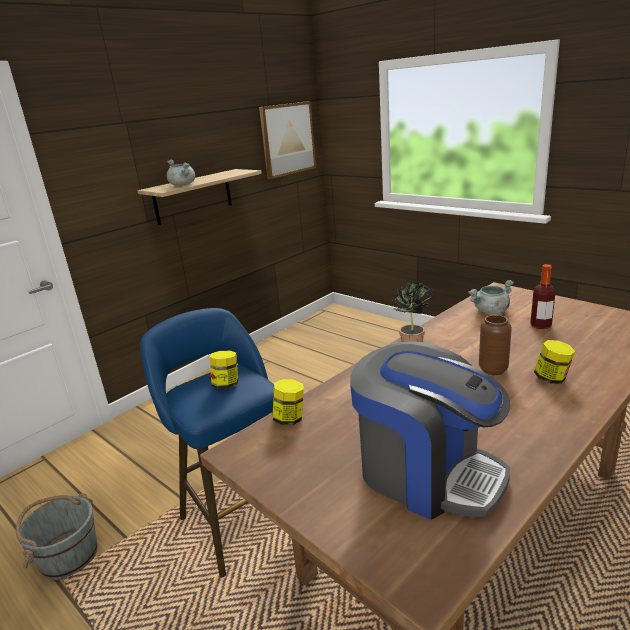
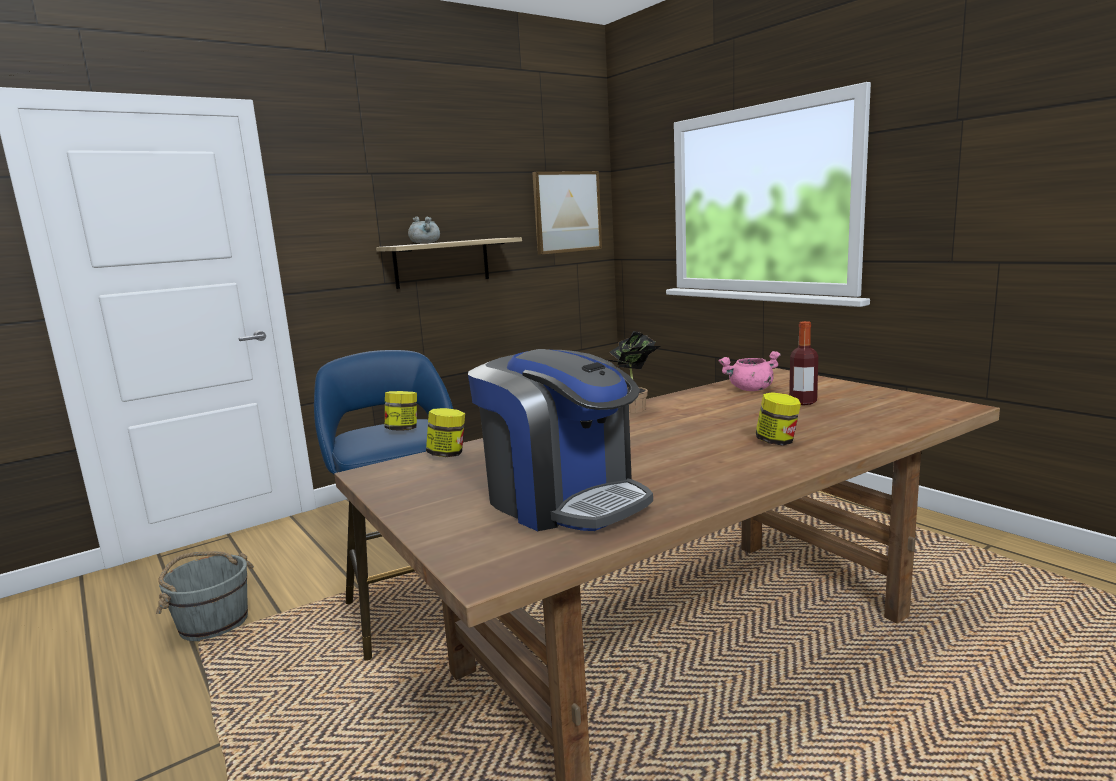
camera: 10 degrees right, 10 degrees down
(490, 311) = (750, 389): grey cooking pot -> pink cooking pot
(493, 370) = (710, 432): brown vase -> none

